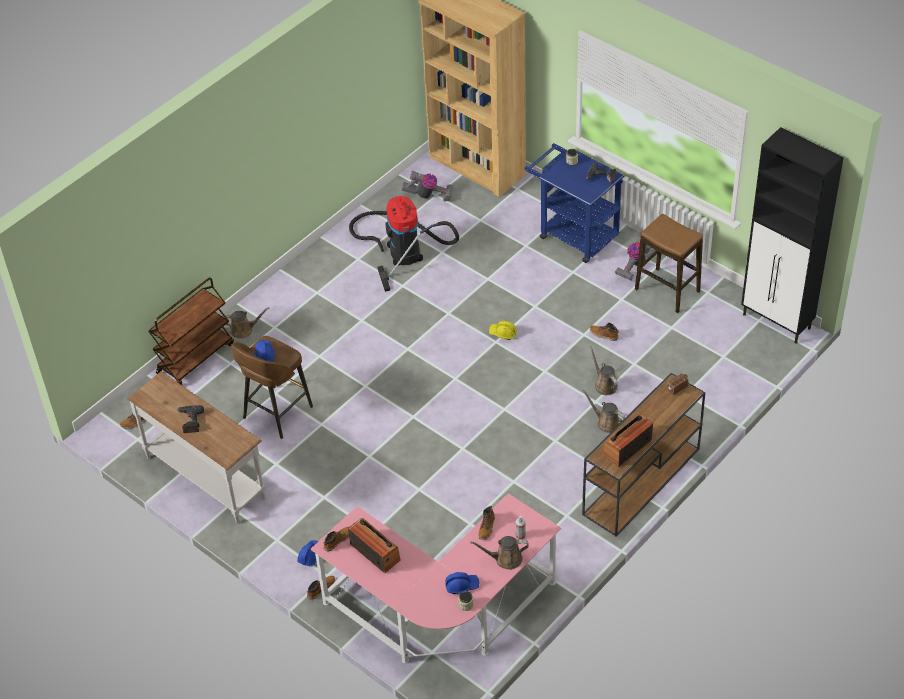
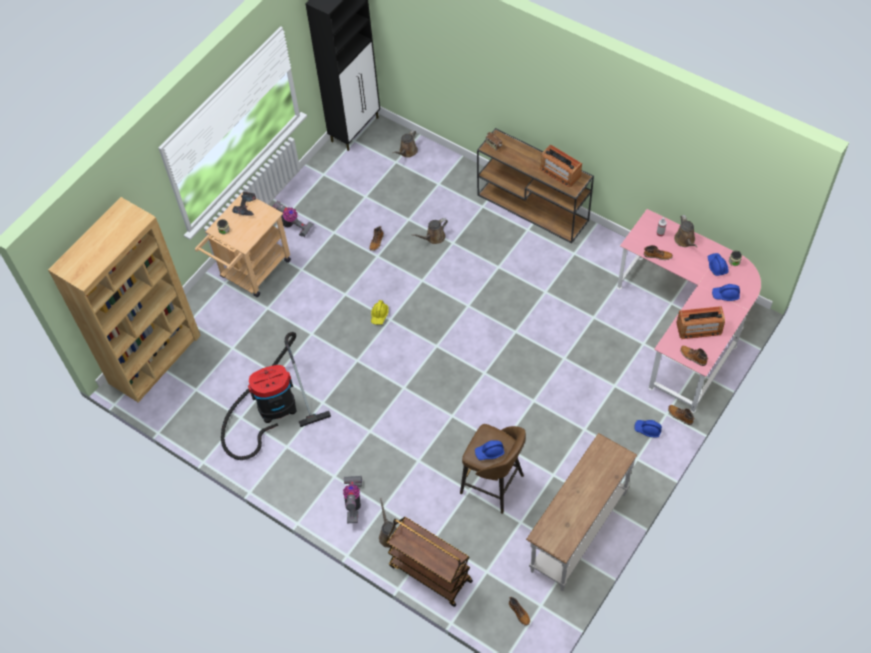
camera: 95 degrees left, 10 degrees up
(190, 421) = (586, 497): power drill -> none
(375, 552) = (699, 328): radio -> radio turned 135 degrees counterclockwise
(417, 587) = (725, 295): none -> blue hard hat
(428, 196) = (196, 395): vacuum cleaner -> vacuum cleaner (353, 502)
(573, 233) = (252, 273): blue cart -> beige cart
(606, 422) = (474, 234): brown watering can -> brown watering can (407, 152)
(667, 290) = (322, 201): stool -> none

